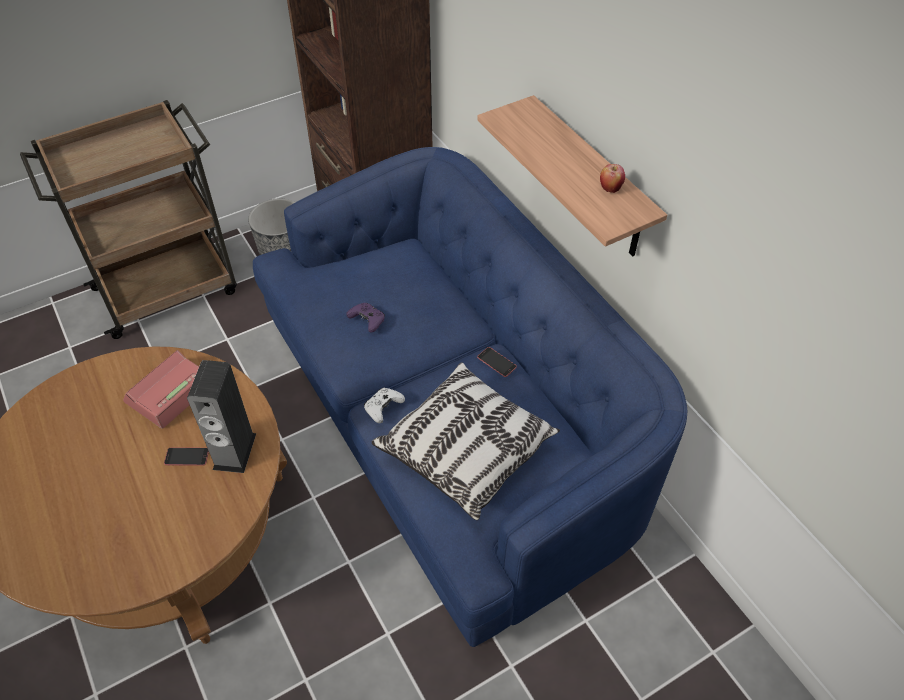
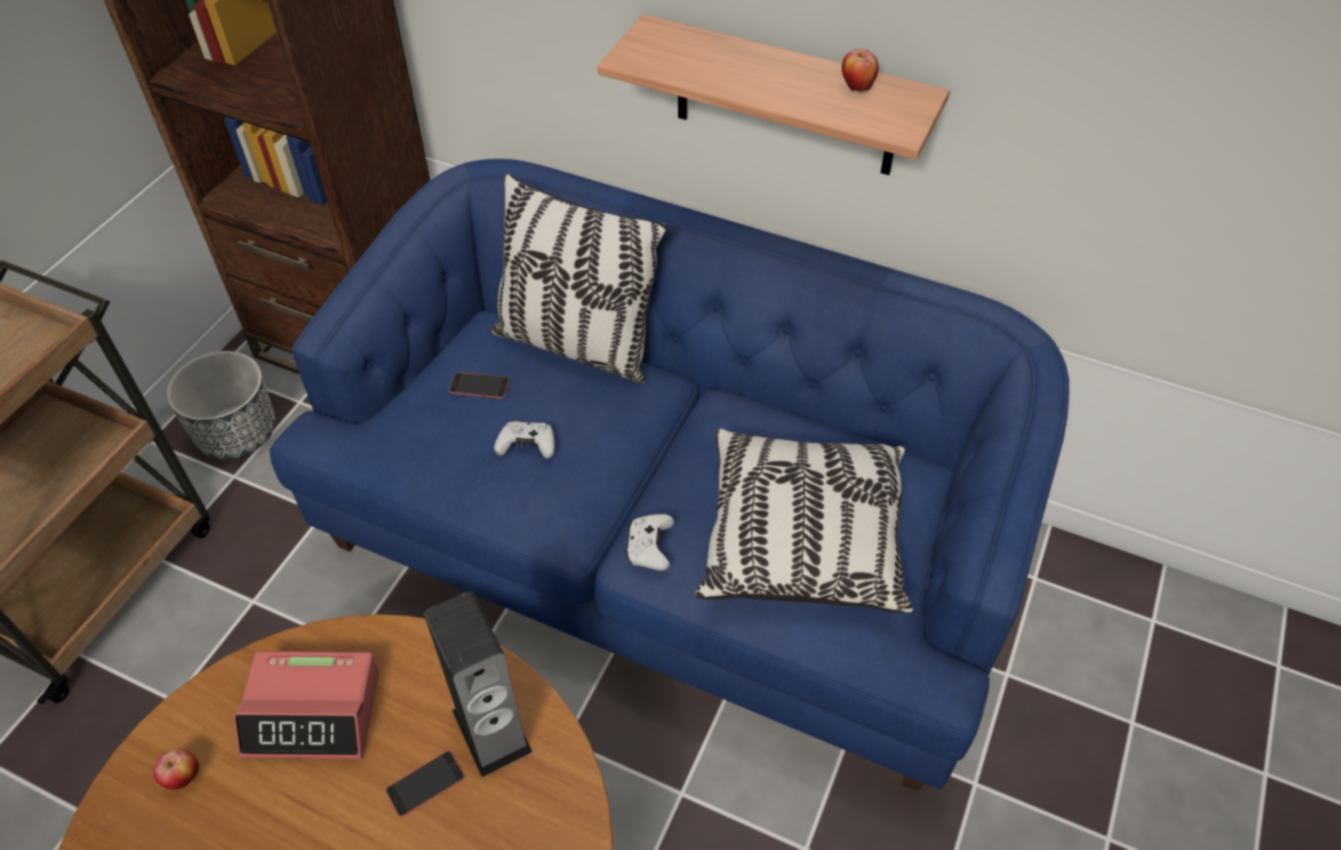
camera: 35 degrees left, 0 degrees up
(97, 390) = (184, 778): none -> apple
(168, 394) = (314, 713): alarm clock -> alarm clock turned 90 degrees counterclockwise
(367, 320) = (527, 446): purple game controller -> white game controller
(443, 280) = (576, 344): none -> pillow
(496, 362) = (736, 410): phone -> phone (479, 386)

